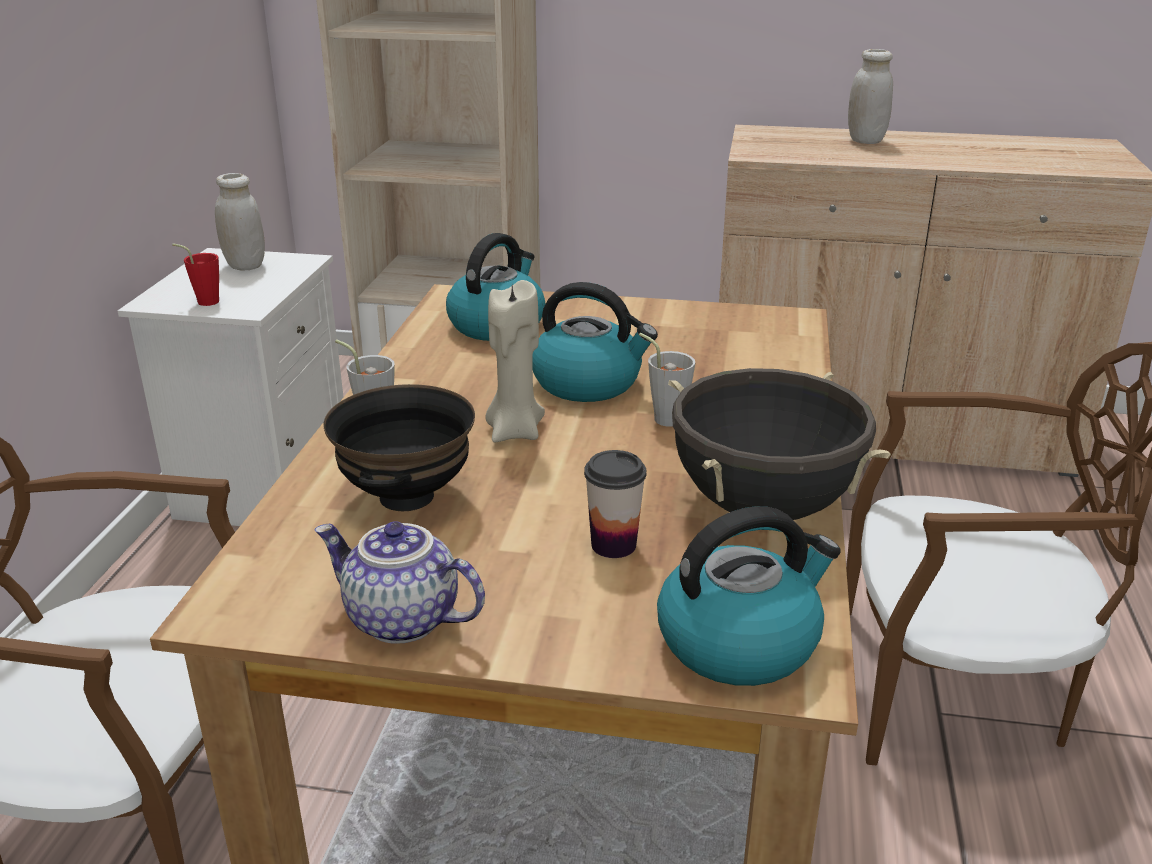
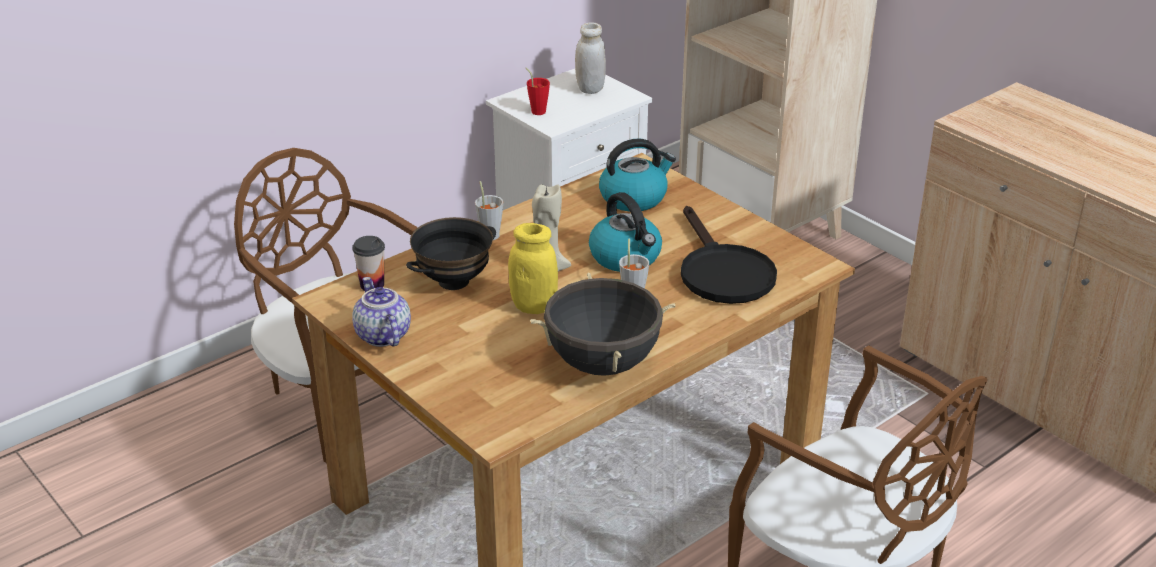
camera: 40 degrees right, 5 degrees up
(566, 479) = (533, 306): none -> yellow jar
(613, 545) = (507, 347): cup -> cup (372, 285)
(715, 358) = (722, 272): none -> black frying pan
(740, 641) = (494, 411): kettle -> none
(865, 141) = (1090, 136): white jar -> none

